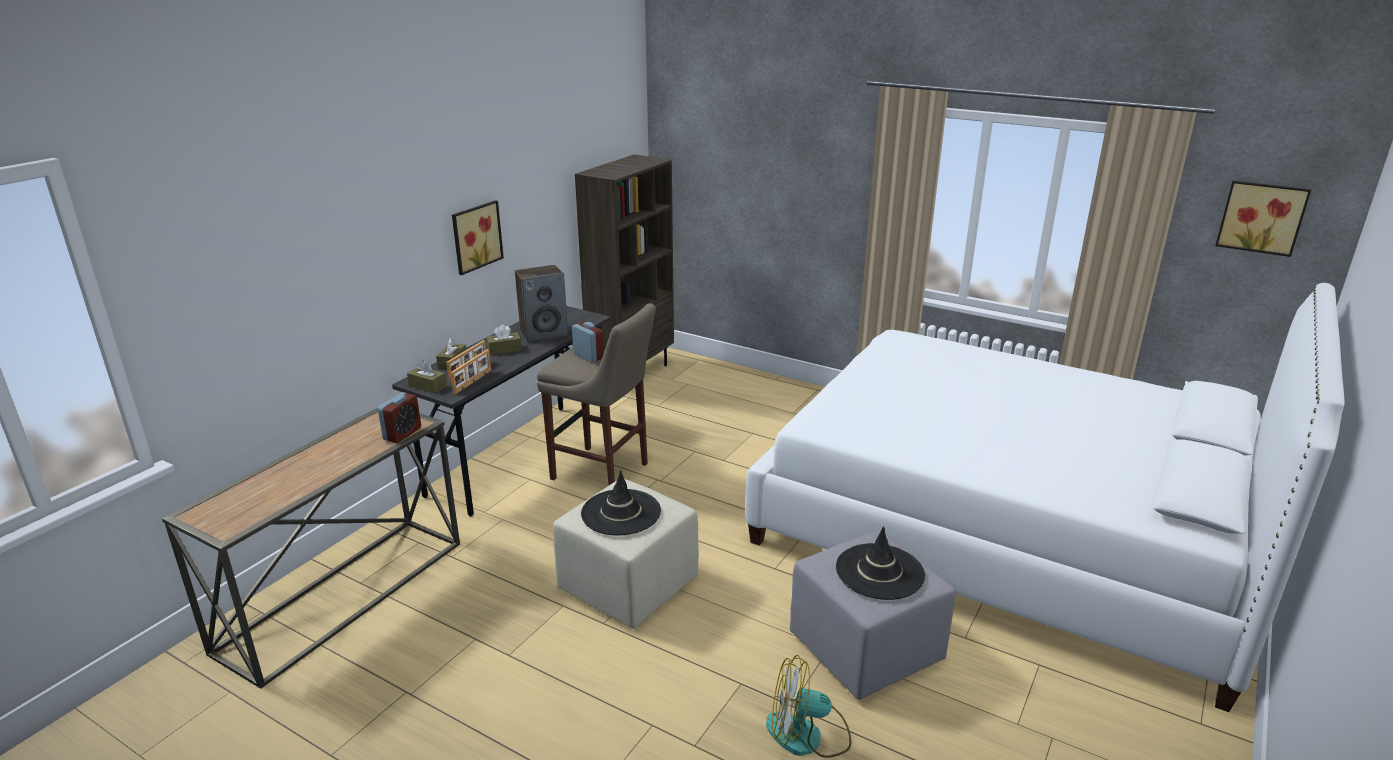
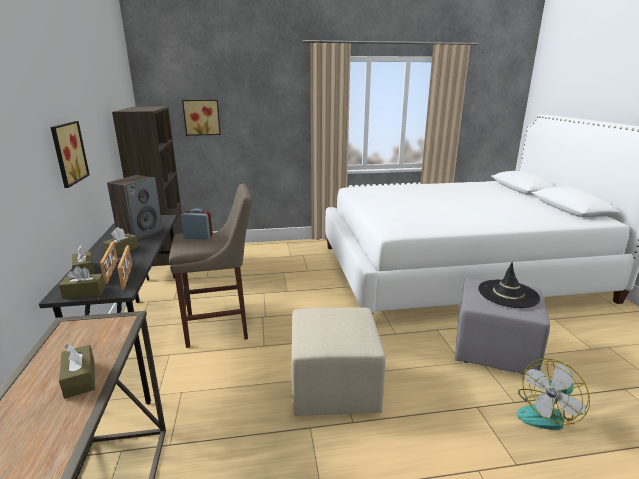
camera: 40 degrees left, 5 degrees down
(349, 456) = (80, 379): none -> brown tissue box
(402, 434) = (117, 335): alarm clock -> none
(621, 512) = (334, 328): black hat -> none
(1261, 217) = (493, 96): picture -> picture (202, 117)

